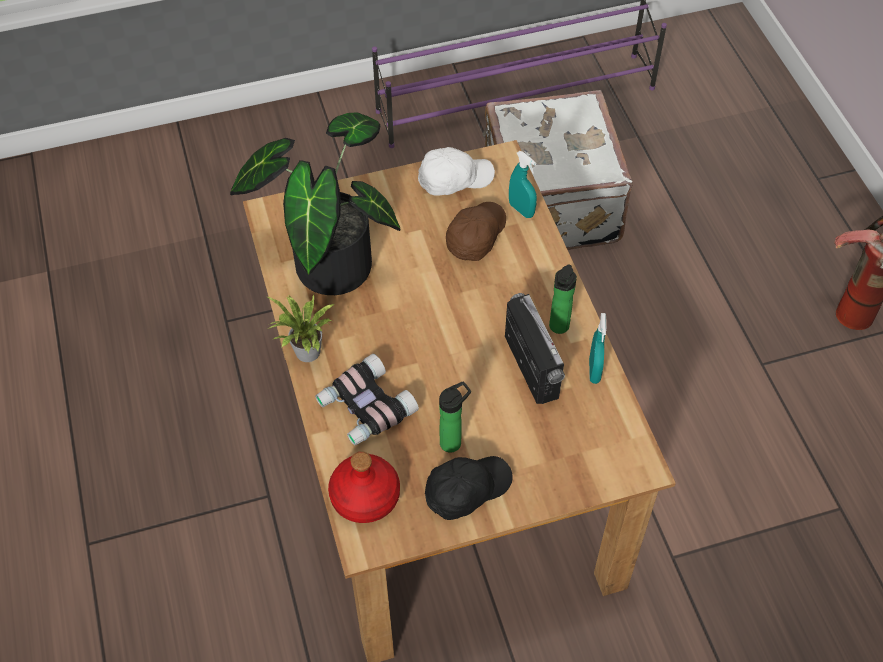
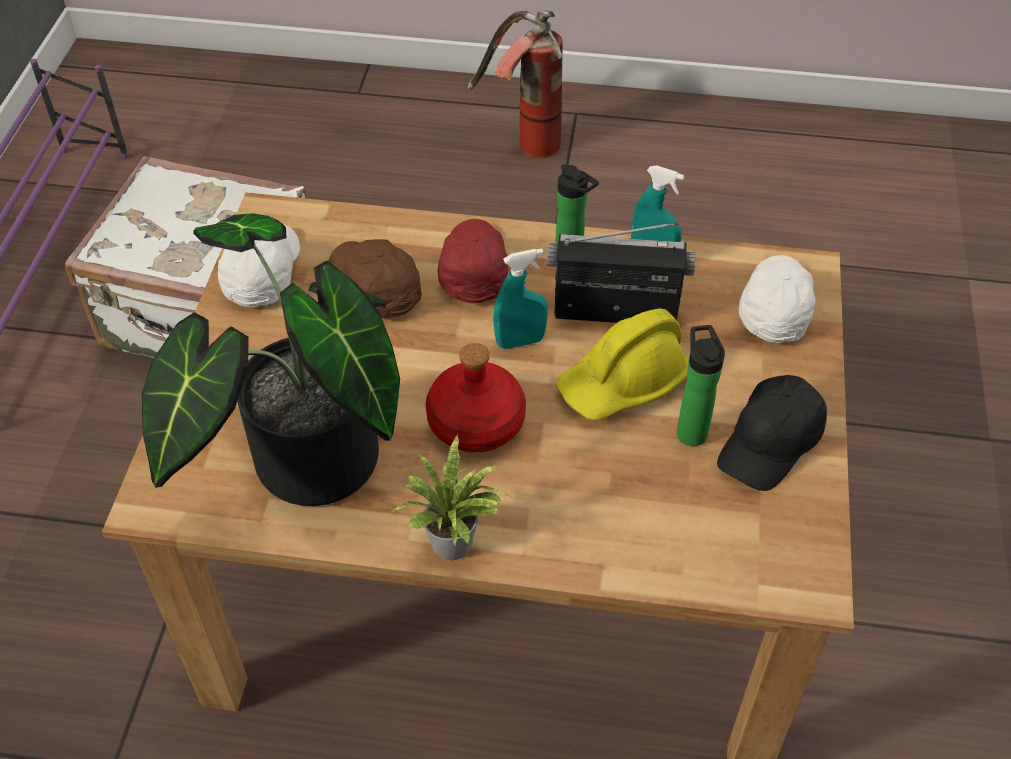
camera: 65 degrees left, 5 degrees down
(364, 408) = (587, 508): binoculars -> none
(366, 496) = (735, 558): red bottle -> red bottle (476, 421)
(466, 490) = (770, 444): black cap -> black cap turned 135 degrees counterclockwise
(472, 392) = (623, 382): none -> yellow hard hat
(521, 210) = (364, 229): turquoise spray bottle -> turquoise spray bottle (520, 341)
(521, 278) = (473, 270): none -> red cap
(591, 457) = (774, 307): none -> white cap

